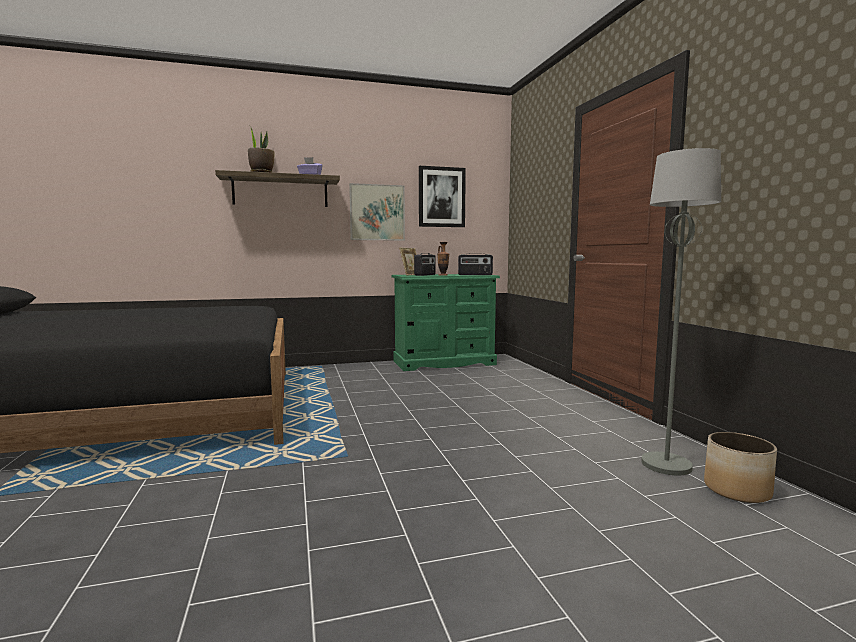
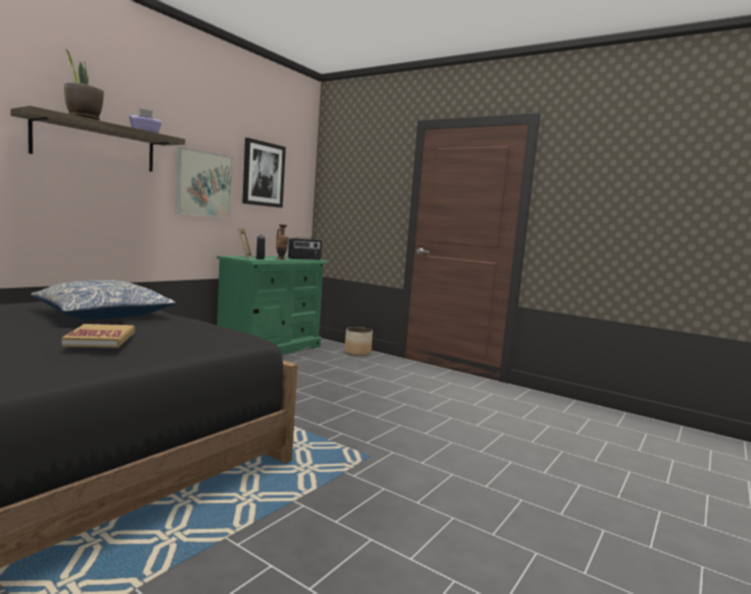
camera: 40 degrees left, 0 degrees up
(135, 321) = (100, 339): none -> book
(214, 313) = (104, 314): none -> pillow
(665, 465) = (553, 411): grey floor lamp -> none
(737, 490) = (602, 418): planter -> planter (358, 352)

